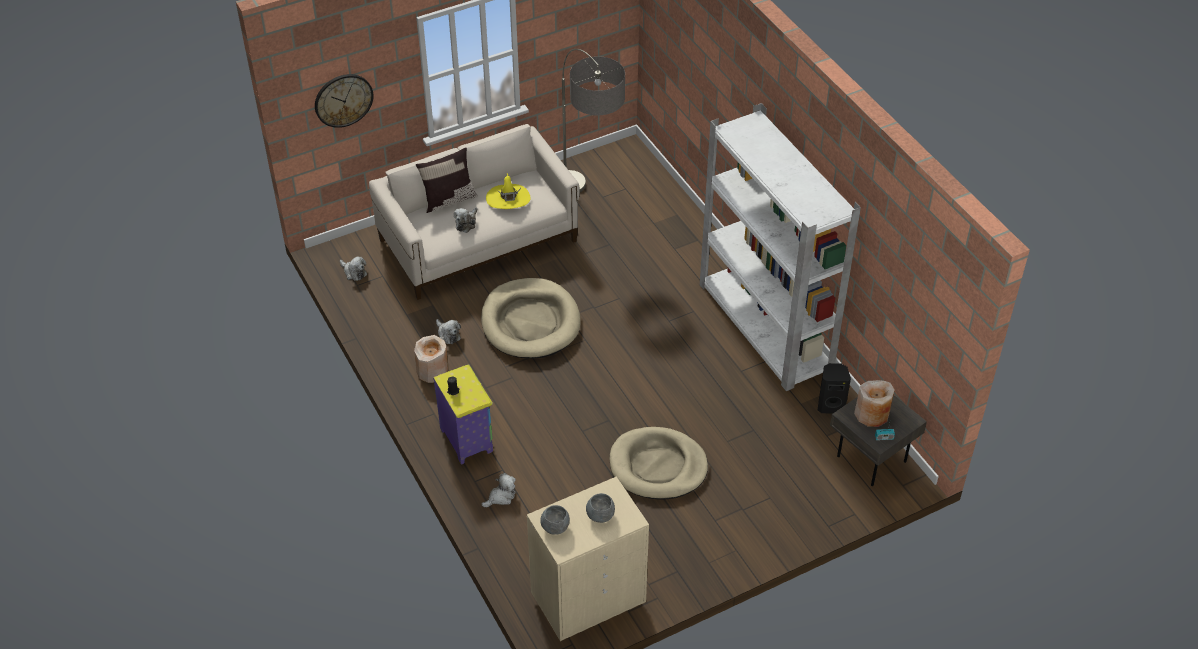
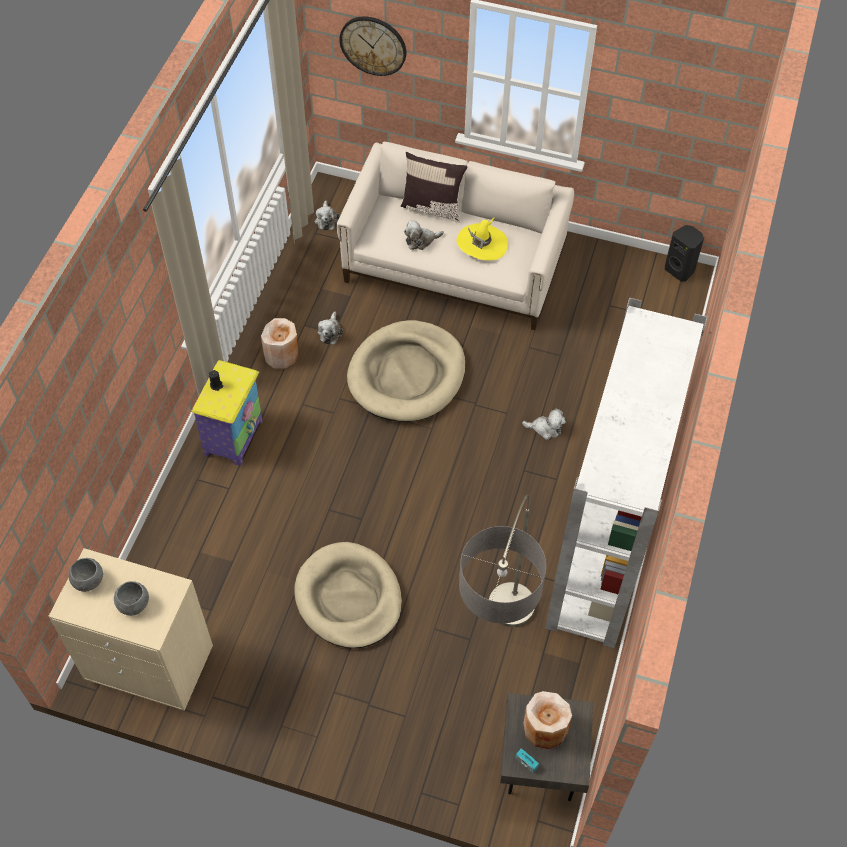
camera: 45 degrees right, 10 degrees up
(501, 497) = (199, 511): plush toy -> plush toy (545, 428)
(588, 208) = (582, 306): floor lamp -> floor lamp (496, 656)
(830, 405) = (569, 679): black speaker -> black speaker (680, 270)

